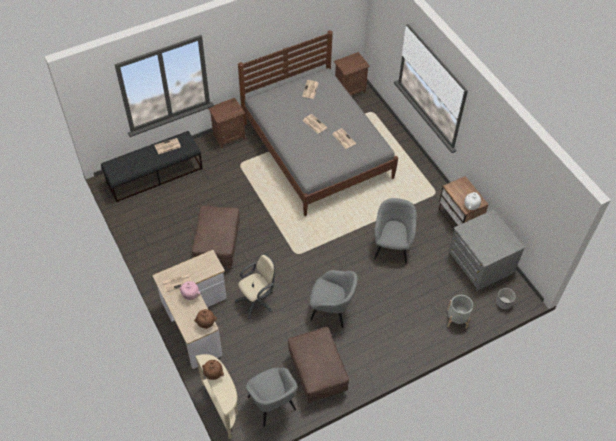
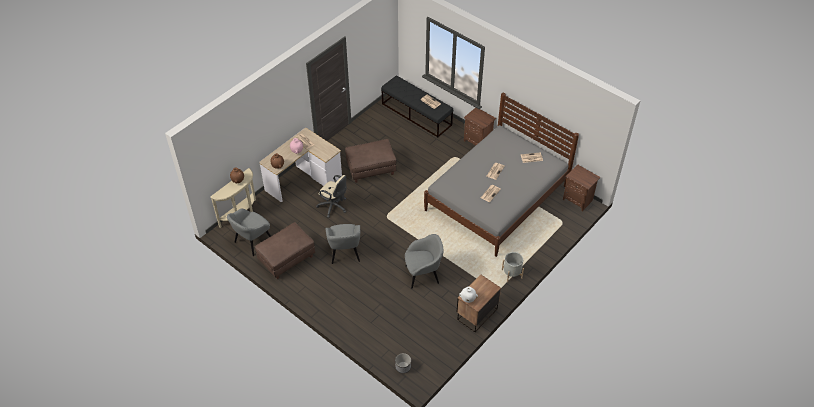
camera: 70 degrees right, 5 degrees down
(457, 319) = (372, 336): grey planter -> grey planter (511, 274)
(480, 263) = (436, 340): grey dresser -> none

